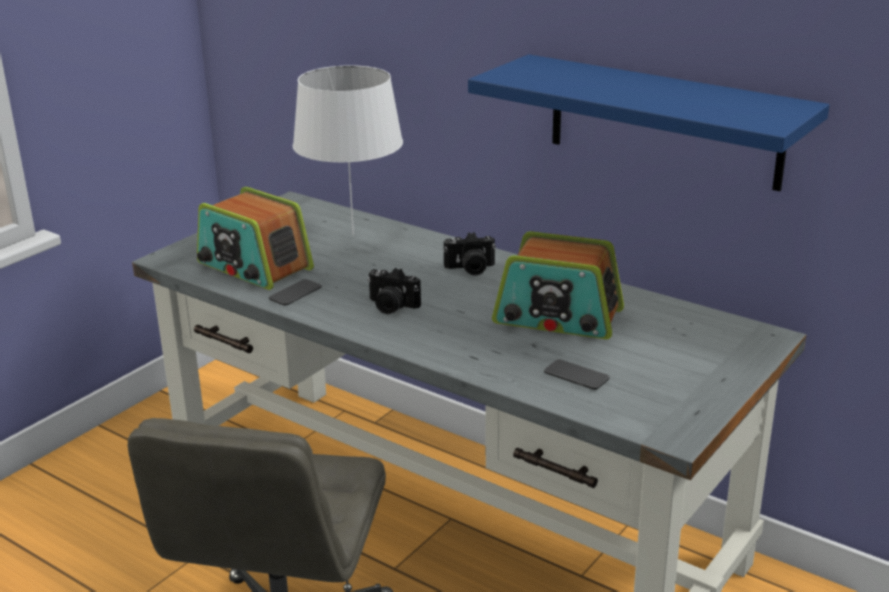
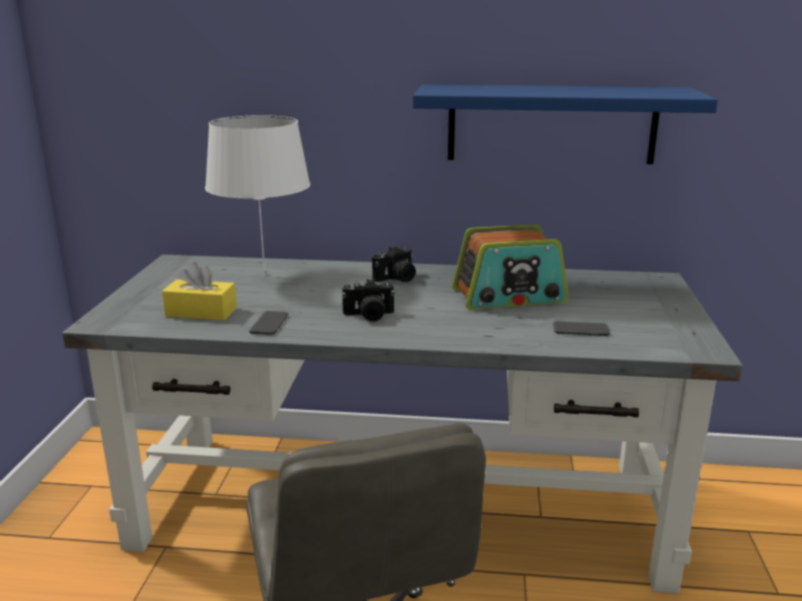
camera: 30 degrees left, 5 degrees down
(254, 266) = (201, 312): radio -> yellow tissue box

